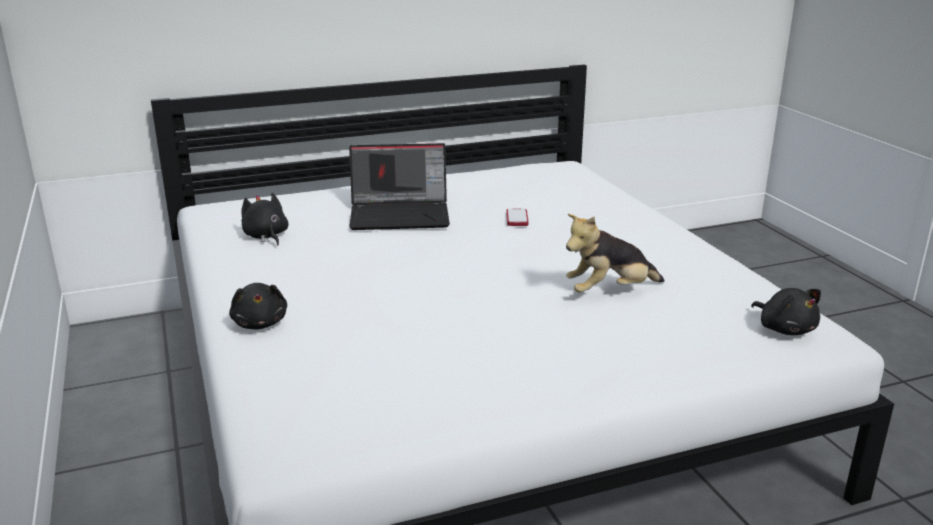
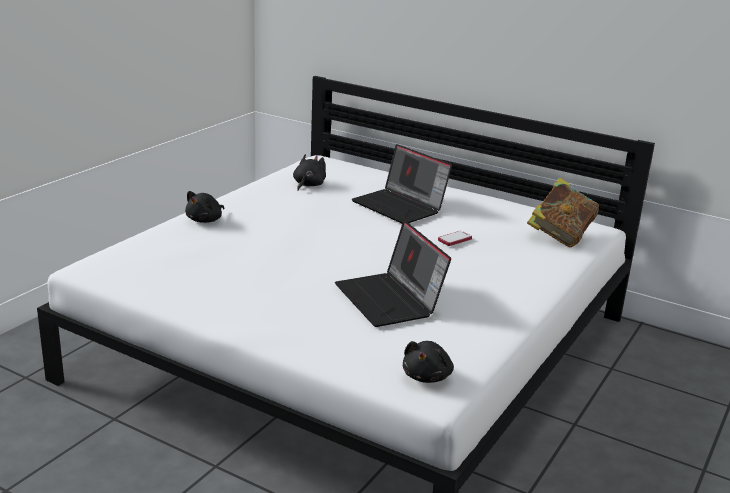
camera: 50 degrees right, 0 degrees up
(564, 181) = (560, 236): none -> book
(609, 291) = (390, 300): plush toy -> laptop

